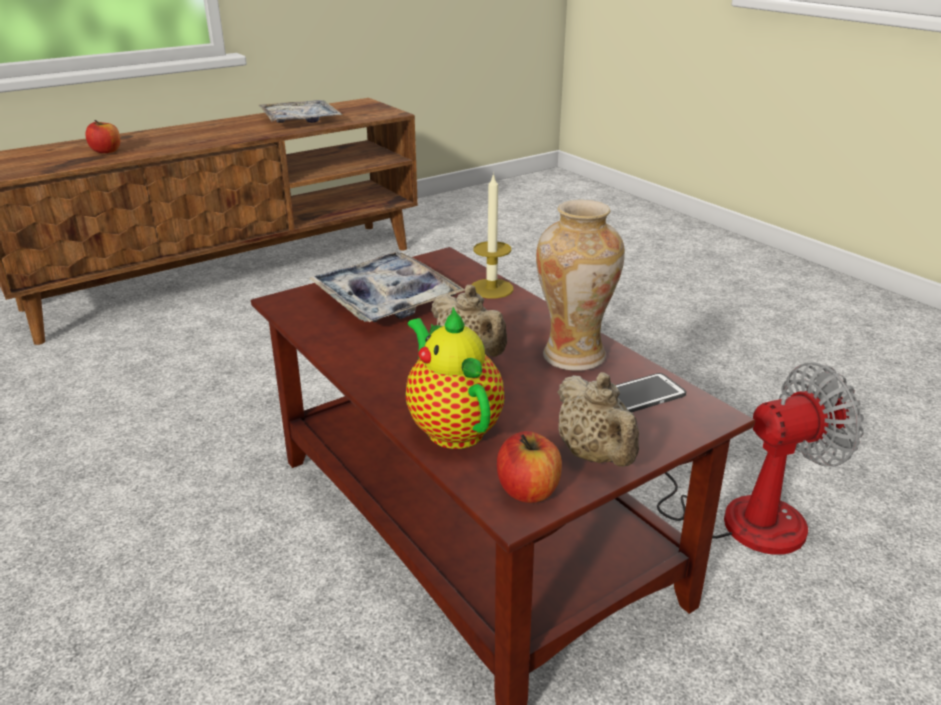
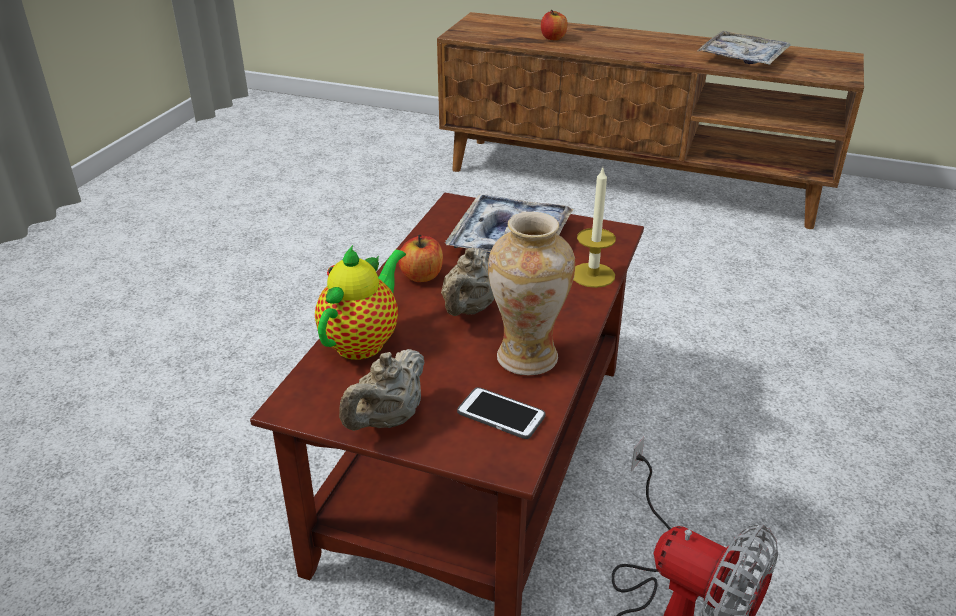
camera: 55 degrees right, 5 degrees up
(528, 490) = (315, 404): apple -> apple (422, 276)

